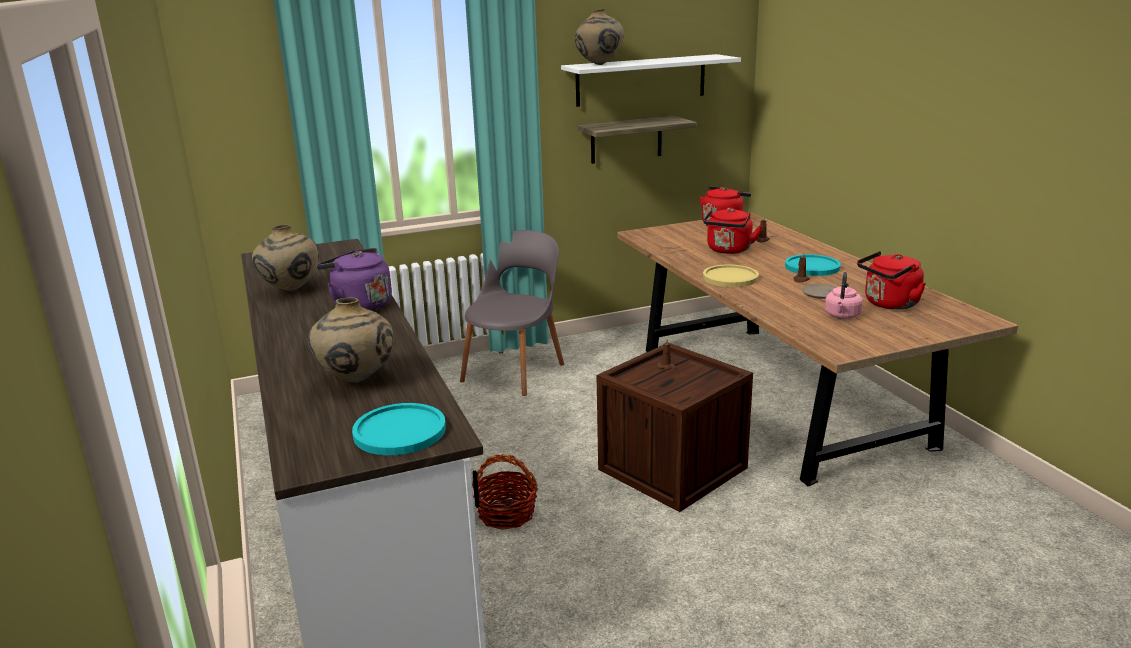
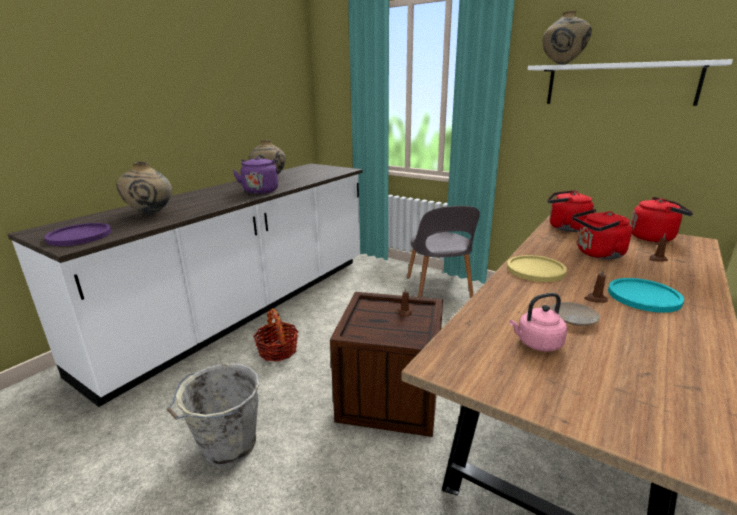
camera: 55 degrees right, 0 degrees up
(399, 431) = (79, 236): turquoise plate -> purple plate
(515, 371) = (439, 289): grey chair -> grey chair turned 90 degrees clockwise
(626, 139) = (592, 139): shelf -> none
(653, 589) = (226, 446): none -> grey bucket
(889, 304) = (627, 366): red kettle -> red kettle (565, 227)

